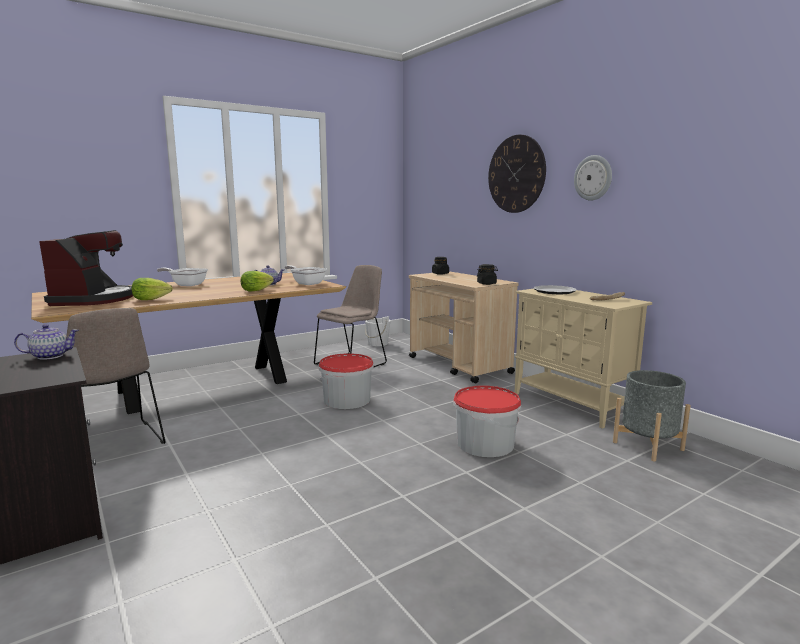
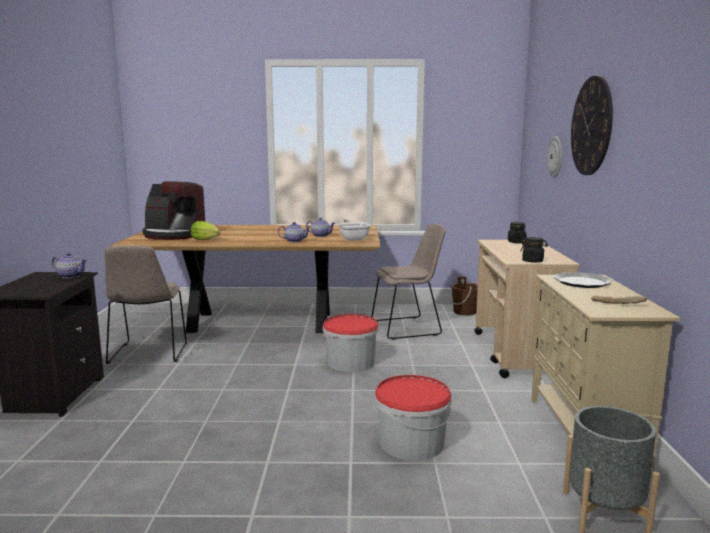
camera: 35 degrees right, 0 degrees up
(94, 299) = (174, 235): coffee machine -> coffee machine turned 75 degrees clockwise
(186, 285) = (261, 229): frying pan -> none
(256, 290) = (294, 241): lettuce -> teapot
(378, 343) = (464, 312): white bucket -> brown bucket
(593, 178) = (646, 135): wall clock -> wall clock (556, 157)

